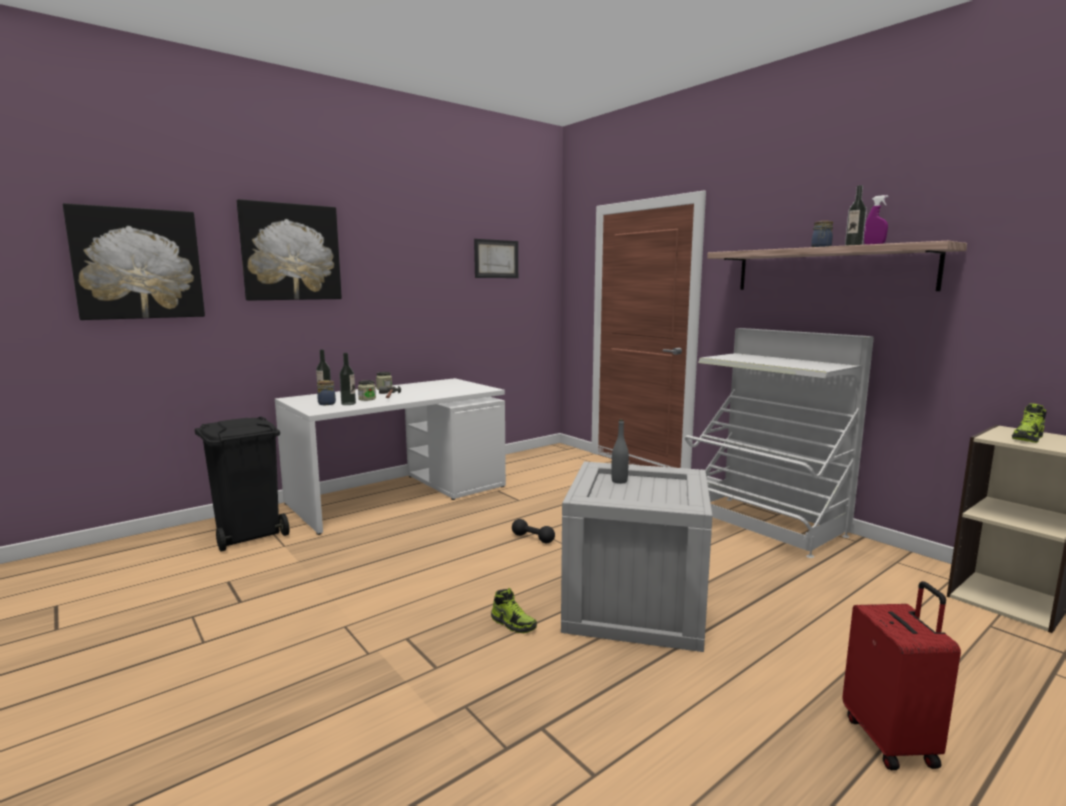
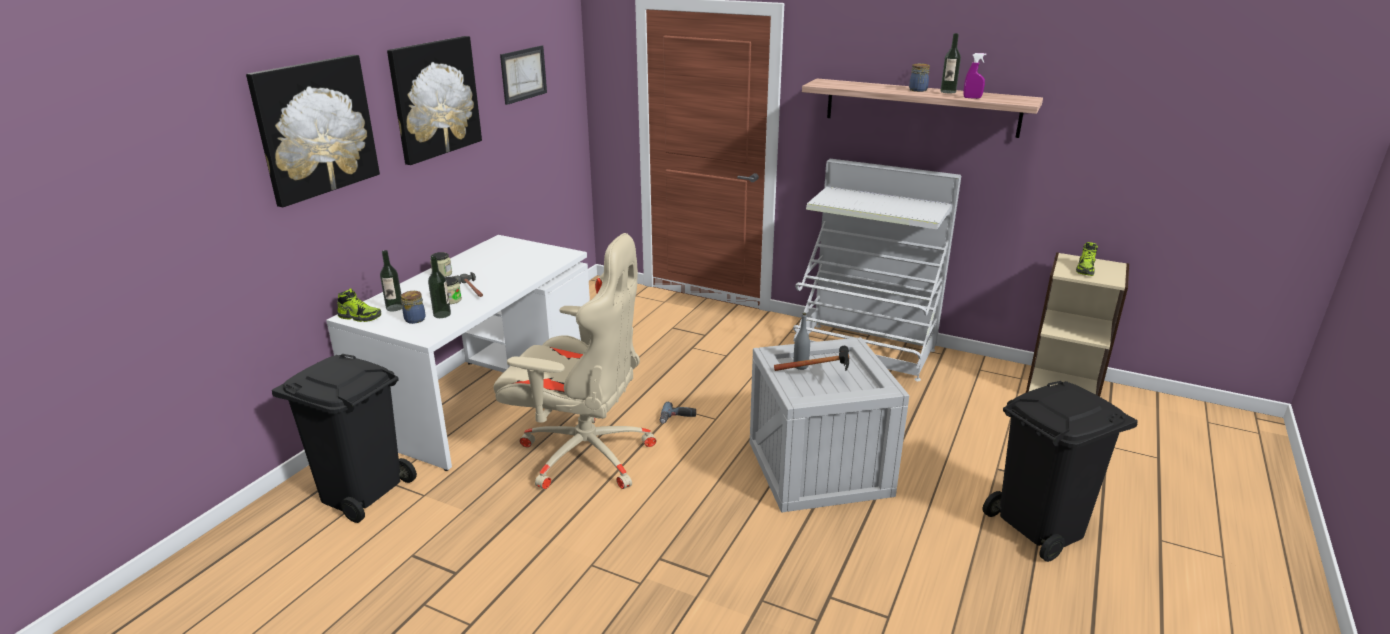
camera: 25 degrees left, 15 degrees up
(138, 264) = (148, 195): picture -> picture (435, 98)
(424, 545) = (577, 453): none -> beige office chair
(513, 624) = (737, 516): shoe -> shoe (360, 317)
(533, 538) = (677, 418): black dumbbell -> power drill
(629, 485) = (821, 373): none -> hammer
(891, 740) = (1041, 528): red suitcase -> black trash can

